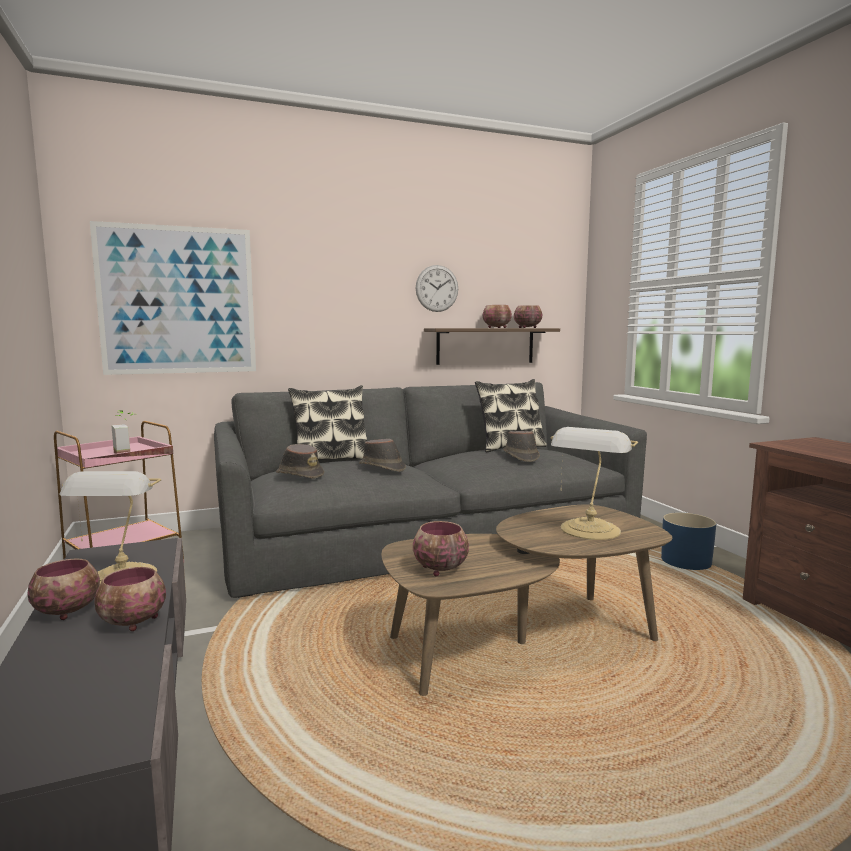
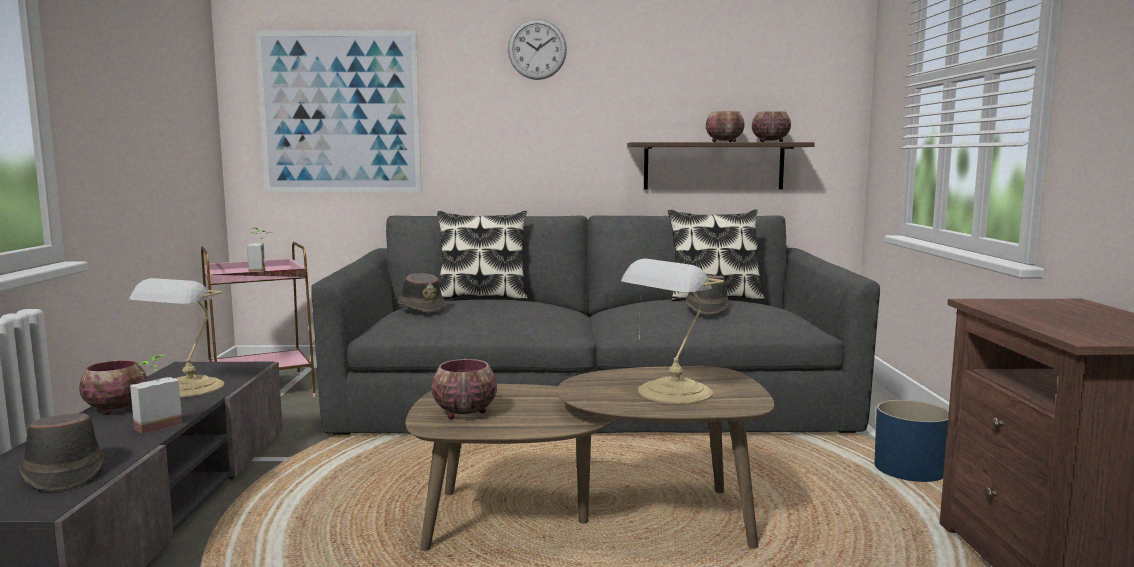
camera: 20 degrees right, 0 degrees up
(133, 623) = (155, 424): bowl -> potted plant
(382, 467) = (520, 308): brown hat -> brown hat (62, 473)
(437, 288) = (646, 92): wall clock -> wall clock (537, 49)

